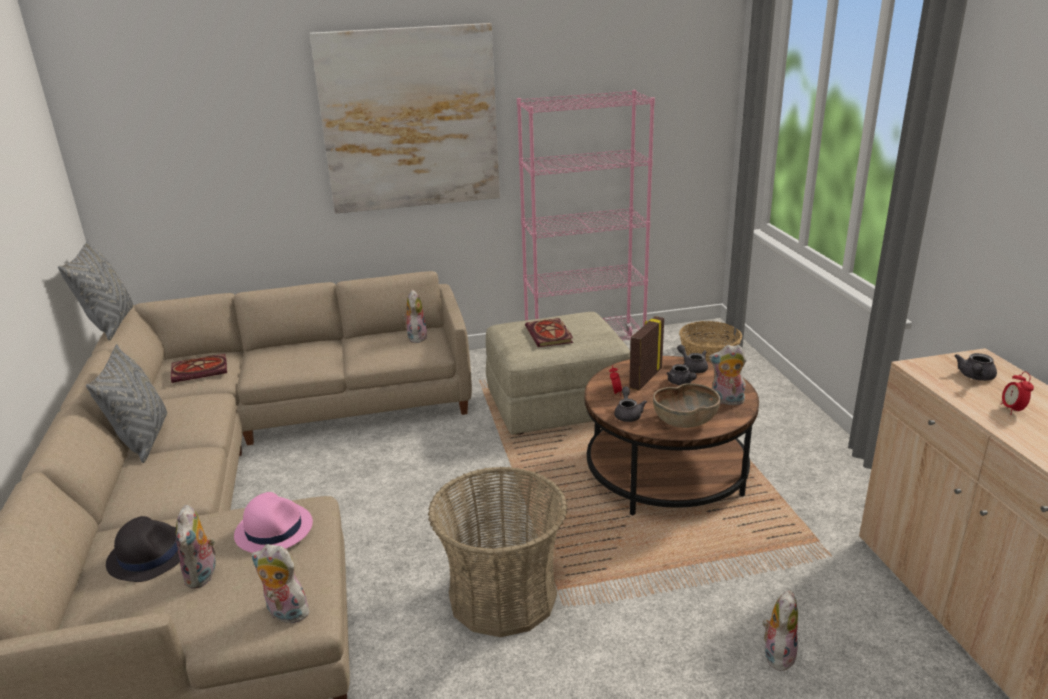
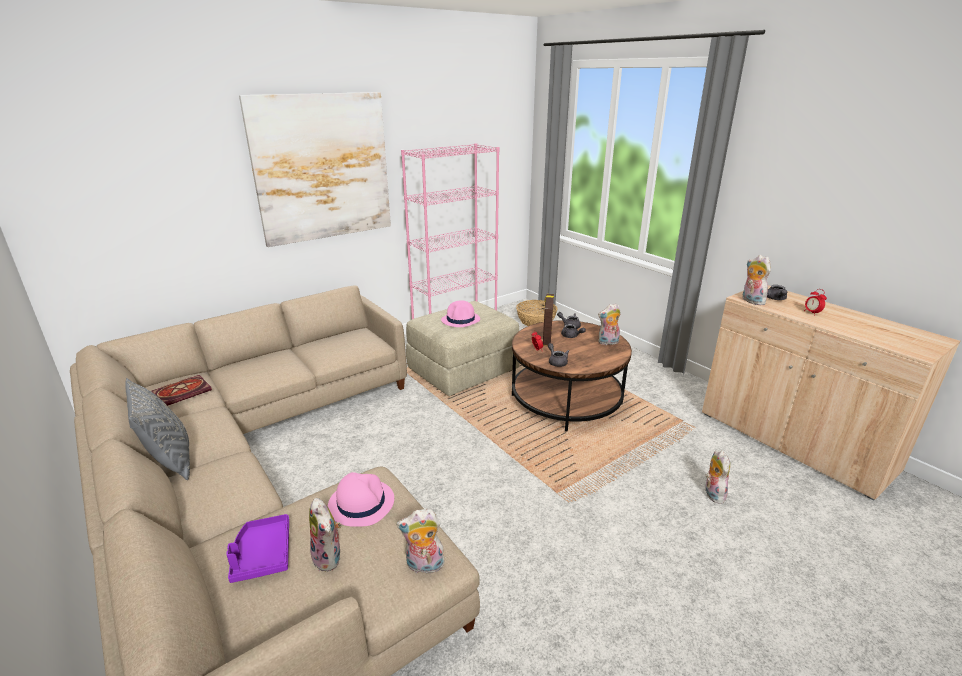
camera: 25 degrees left, 0 degrees up
(111, 324) = (85, 365): grey pillow -> none
(149, 554) = (262, 555): black hat -> purple tray
(416, 337) = (355, 337): plush toy -> plush toy (751, 301)
(503, 596) = (524, 508): basket -> none
(550, 335) = (461, 320): book -> pink hat
(685, 422) = (595, 360): brown bowl -> none

